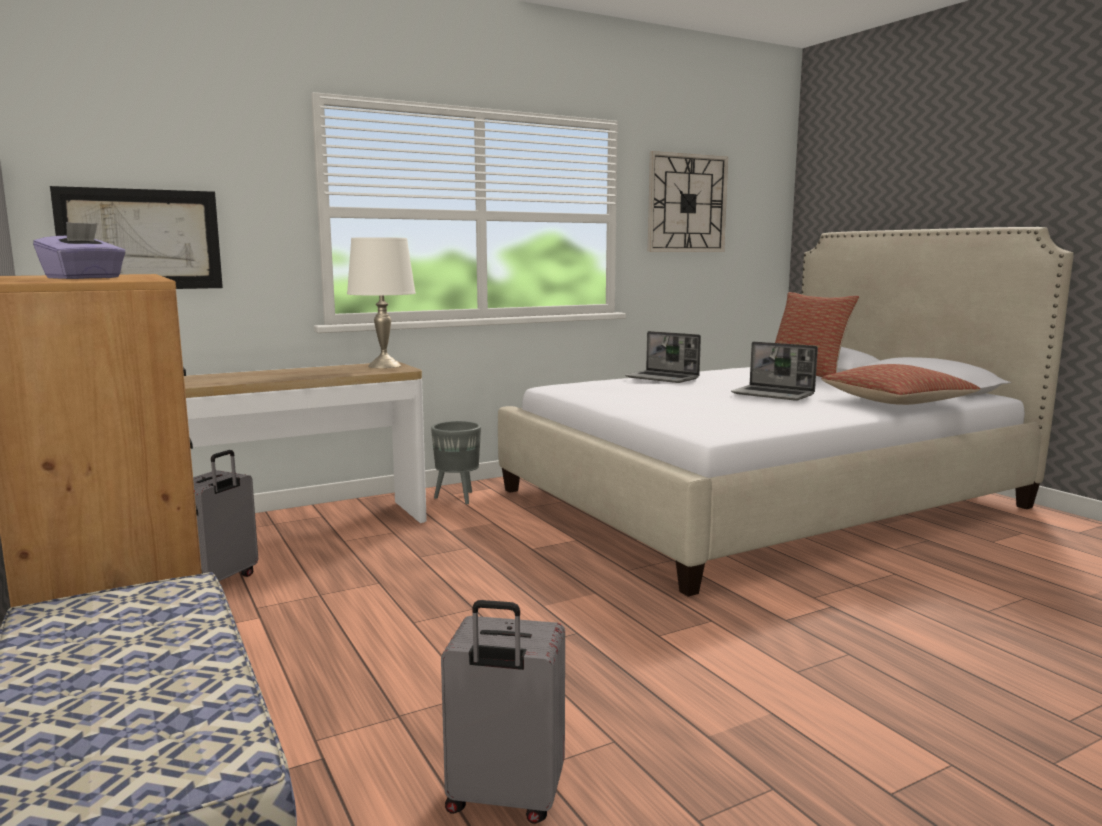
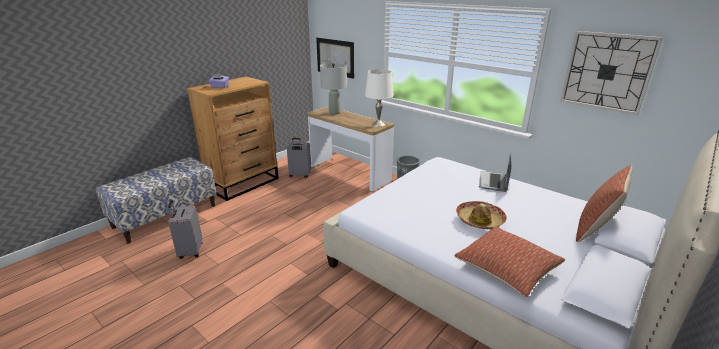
camera: 70 degrees right, 15 degrees up
(232, 376) = (334, 112): none -> grey table lamp
(774, 394) = (479, 220): laptop -> hat

